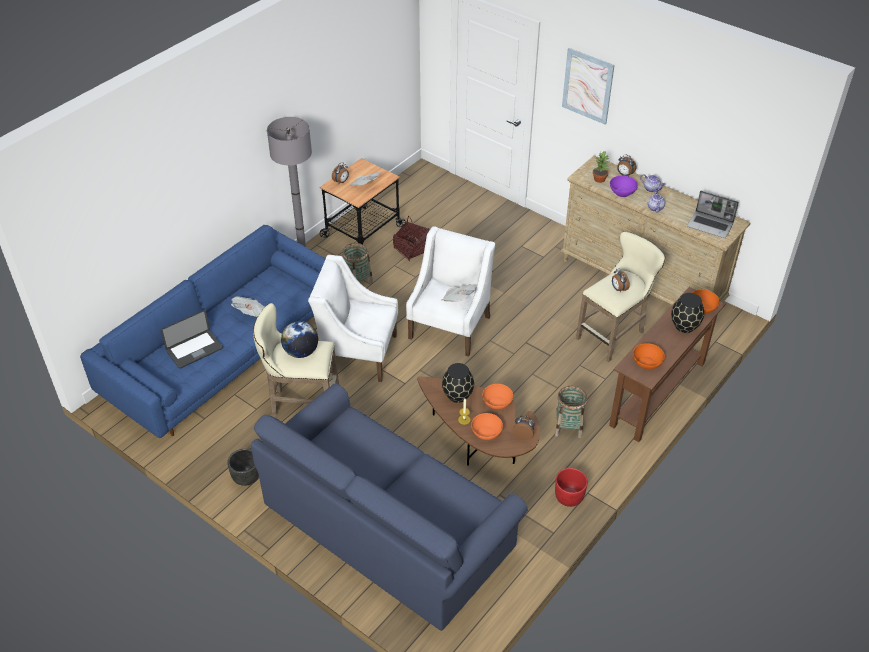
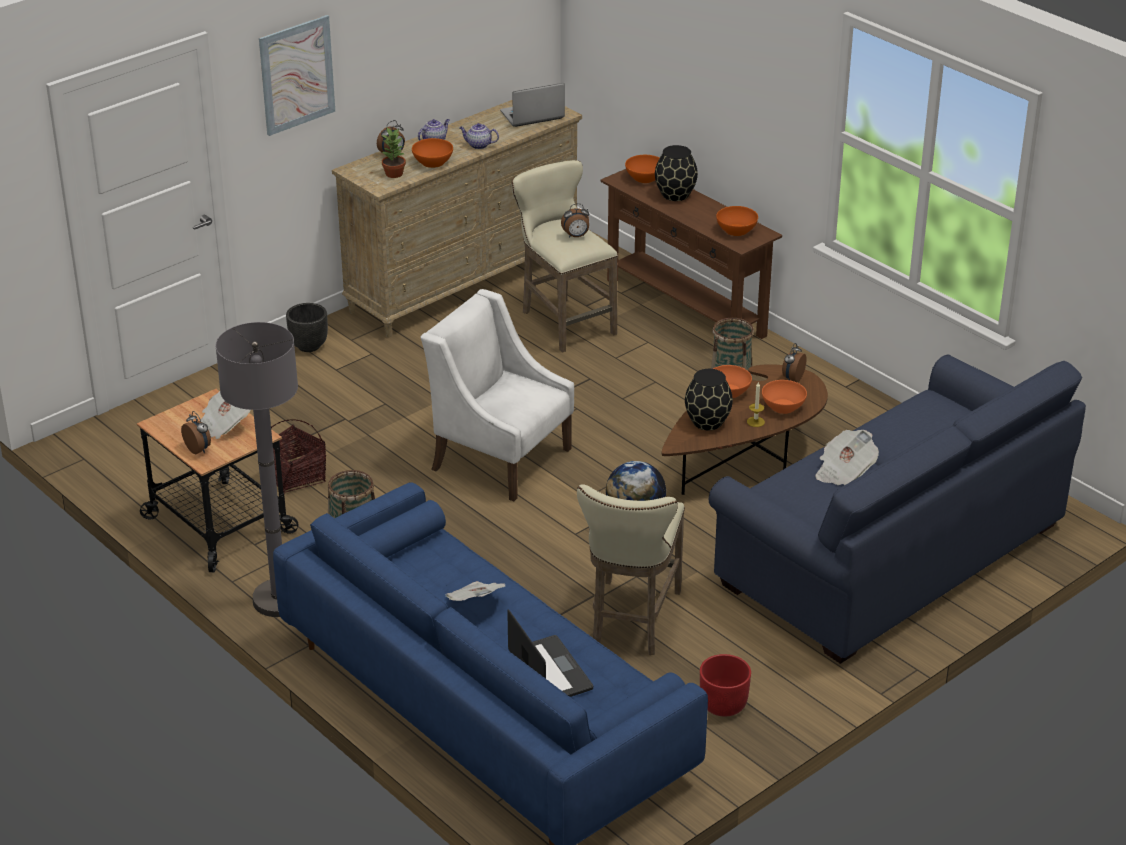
camera: 80 degrees left, 10 degrees down
(246, 479) = (780, 688): black planter -> black planter (309, 346)
(358, 353) = (531, 554): white armchair -> none
(458, 299) = (525, 384): newspaper -> newspaper (844, 472)
(569, 497) = (851, 401): red planter -> red planter (723, 704)
(622, 192) = (432, 162): purple bowl -> orange bowl
(710, 225) = (531, 116): laptop -> laptop turned 150 degrees counterclockwise

